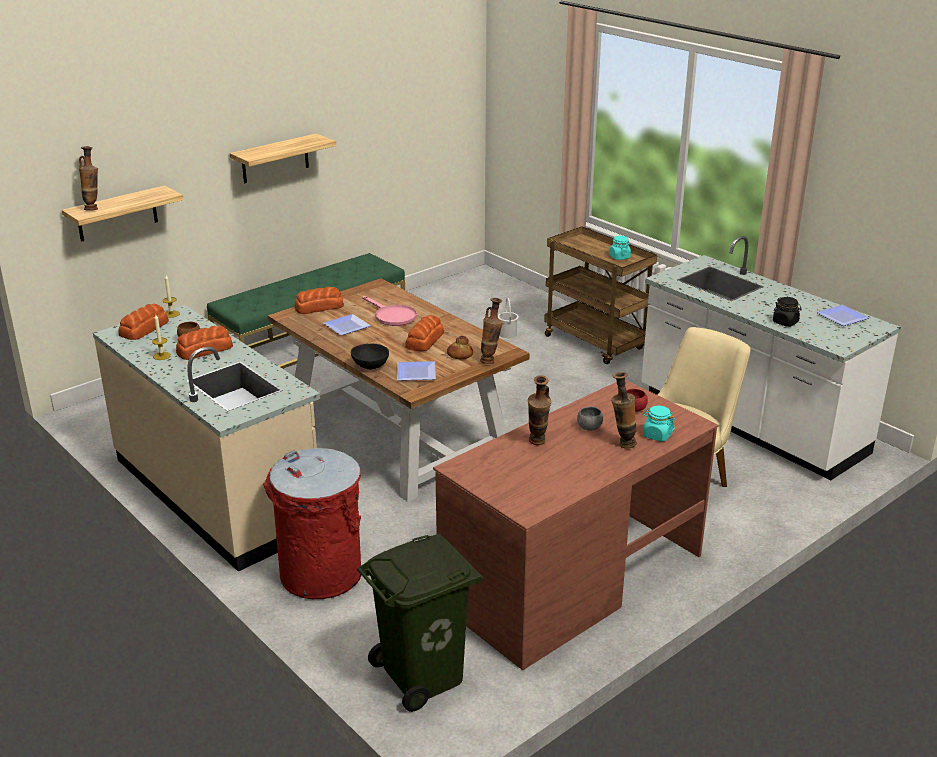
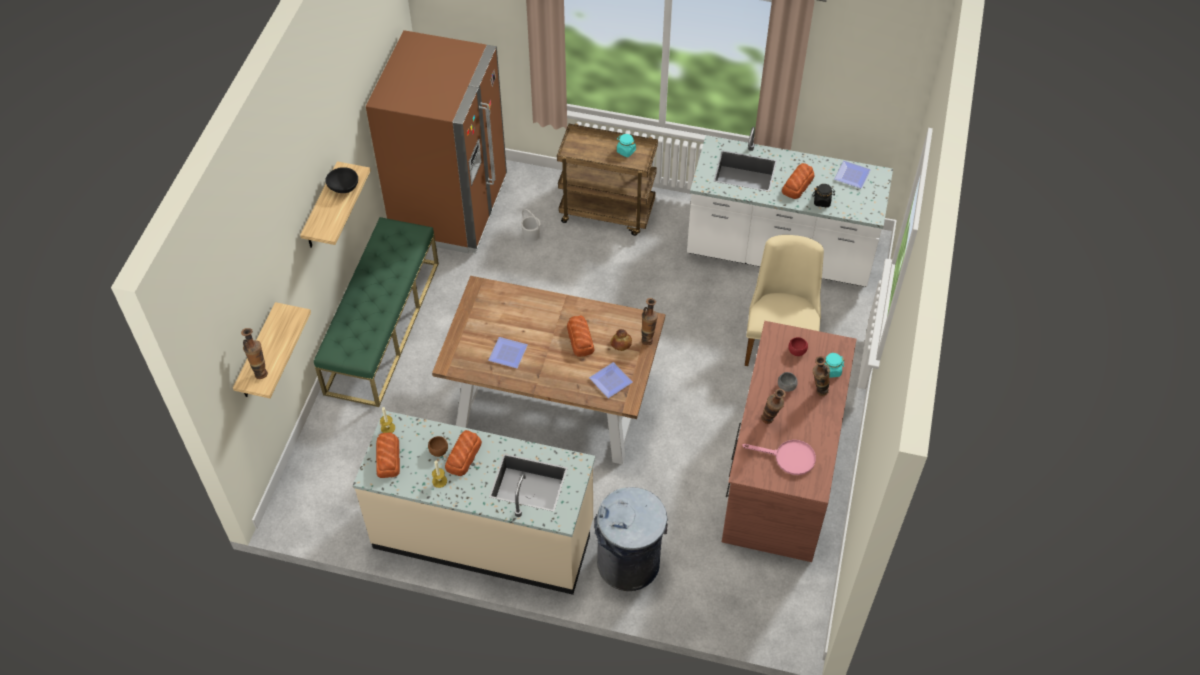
camera: 35 degrees left, 25 degrees up
(318, 307) = (461, 340): bread -> bread (797, 184)
(321, 575) = (629, 563): red trash can -> grey trash can
(371, 366) = (572, 391): black bowl -> black bowl (344, 188)
(391, 316) = (528, 322): pink frying pan -> pink frying pan (788, 458)
(423, 676) = (762, 602): green trash can -> none
(456, 299) = (450, 209): none -> brown fridge

